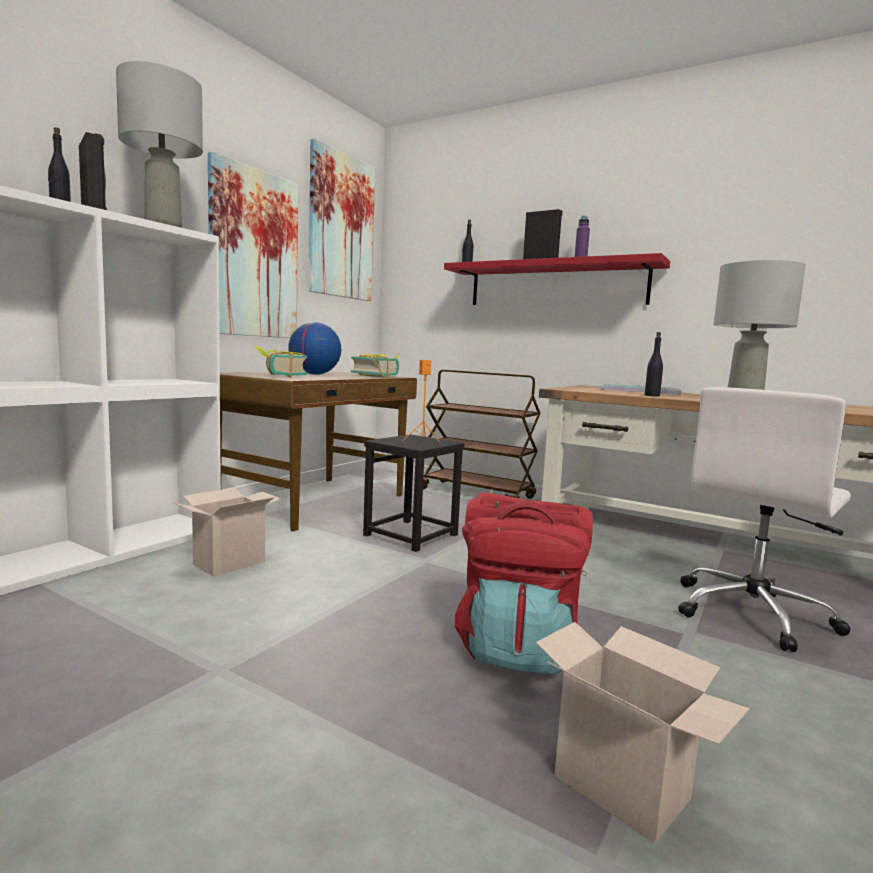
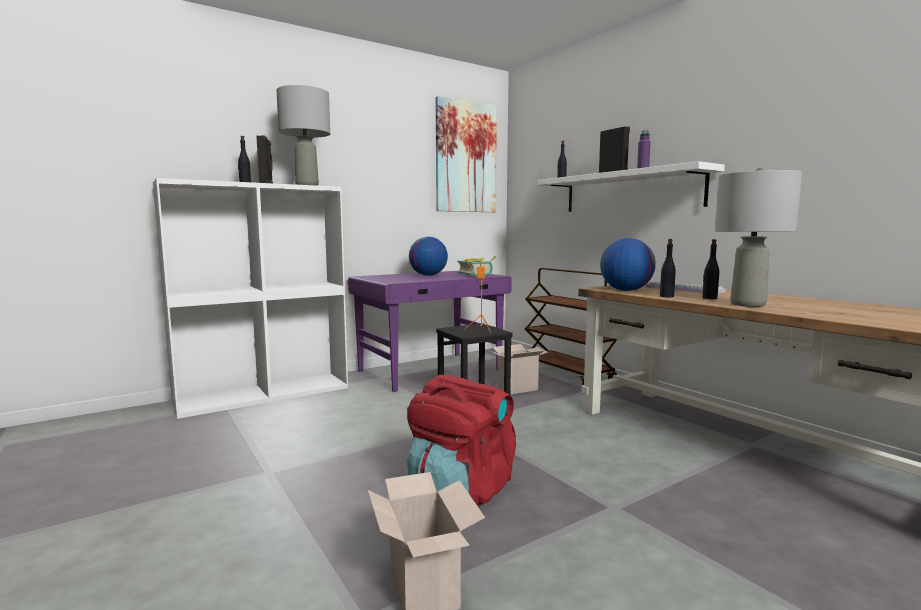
camera: 25 degrees right, 0 degrees up
(230, 562) = (334, 409): cardboard box -> cardboard box (517, 388)
(254, 254) = (389, 189): picture -> none
(280, 376) = (393, 279): book -> none
(316, 501) = (431, 371): brown desk -> purple desk
(555, 285) = (630, 192): red shelf -> white shelf
(594, 391) = (626, 290): none -> globe
(692, 397) = (709, 298): none -> black bottle
(753, 613) = (701, 504): white office chair -> none

